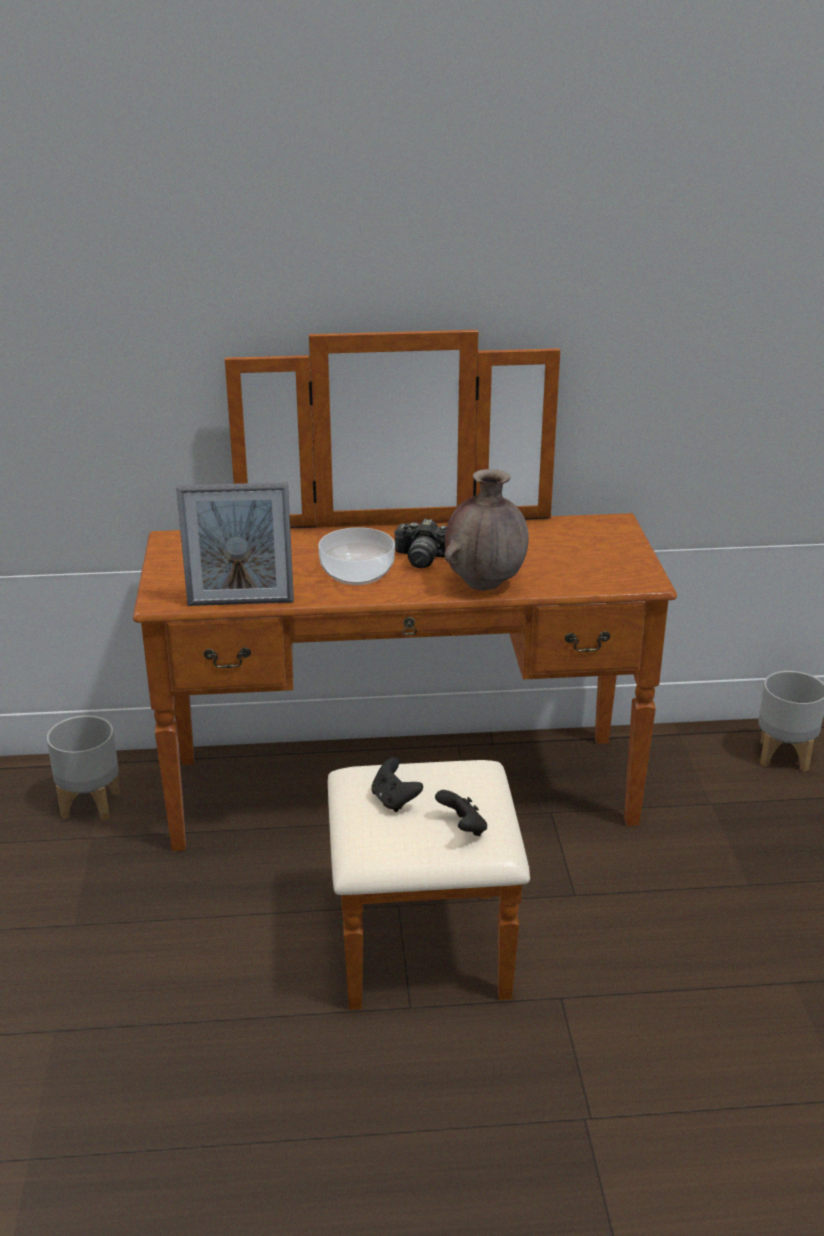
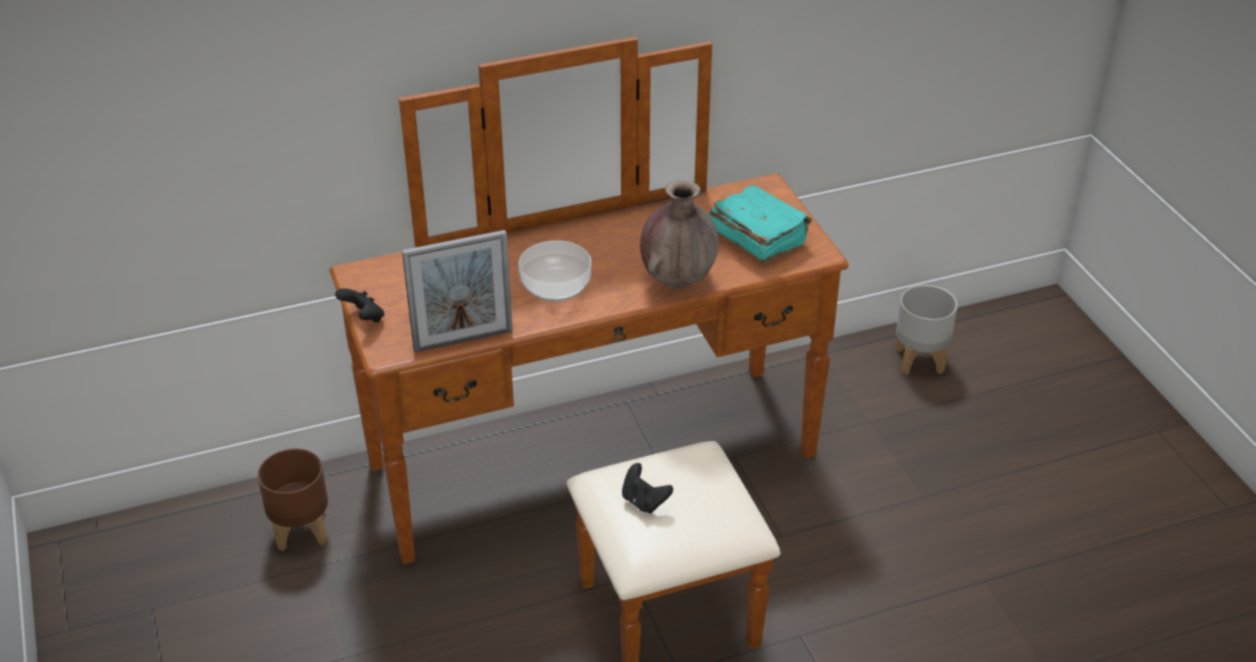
camera: 15 degrees left, 10 degrees up
(91, 803) = (301, 529): grey planter -> brown planter
(421, 558) = (608, 259): camera -> none
(463, 828) = (714, 518): black game controller -> black game controller (363, 318)
(586, 560) = (757, 237): none -> turquoise book

